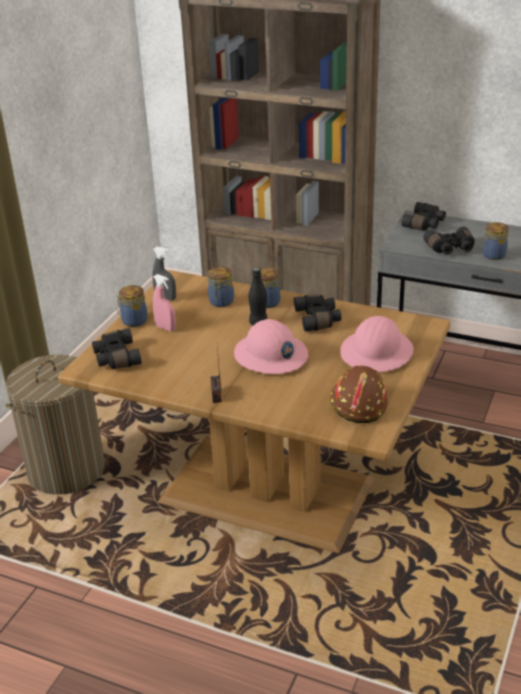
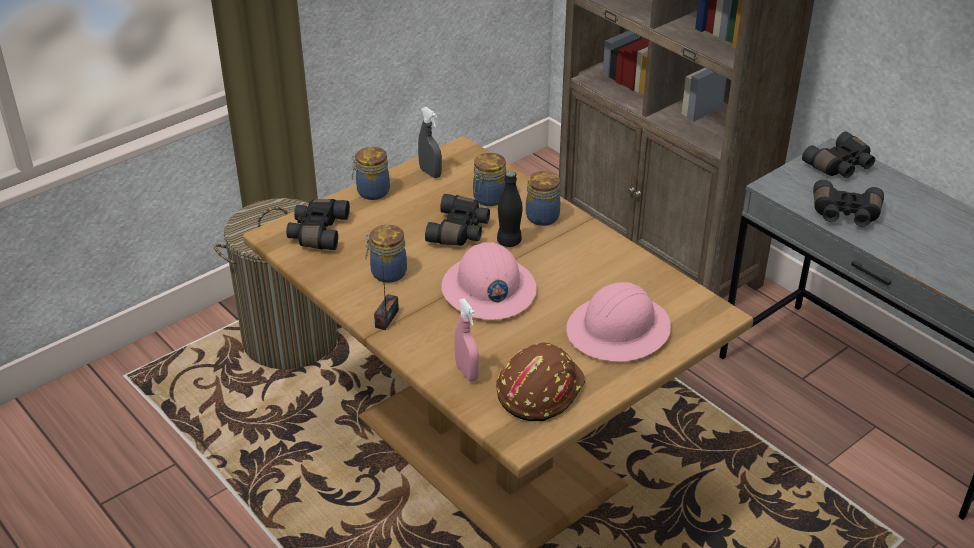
camera: 25 degrees right, 5 degrees up
(165, 328) = (400, 212): pink spray bottle -> pink spray bottle (467, 372)
(318, 319) = (584, 260): black binoculars -> black binoculars (460, 231)
(492, 255) = (895, 242): jar -> jar (387, 273)

